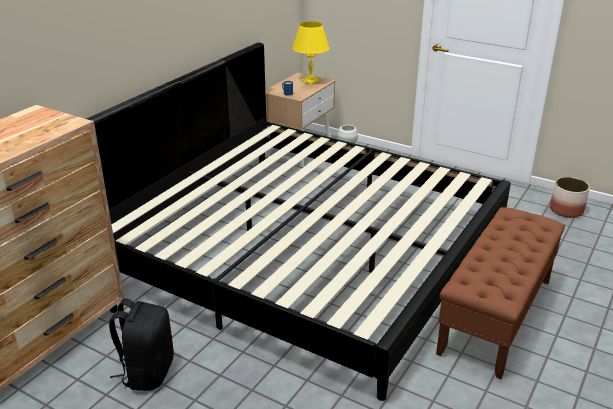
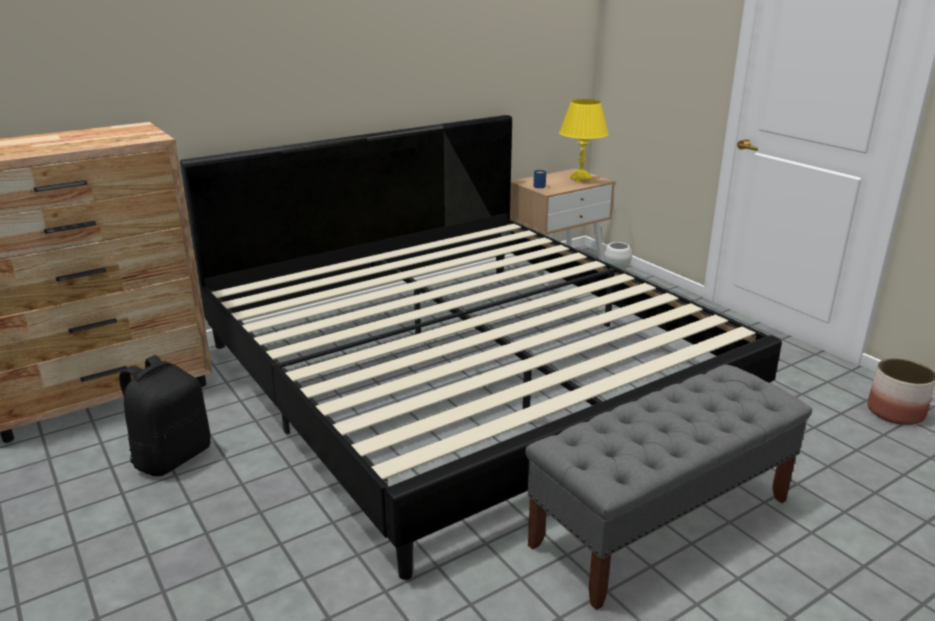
camera: 25 degrees right, 5 degrees down
(496, 315) = (662, 521): brown bench -> grey bench

